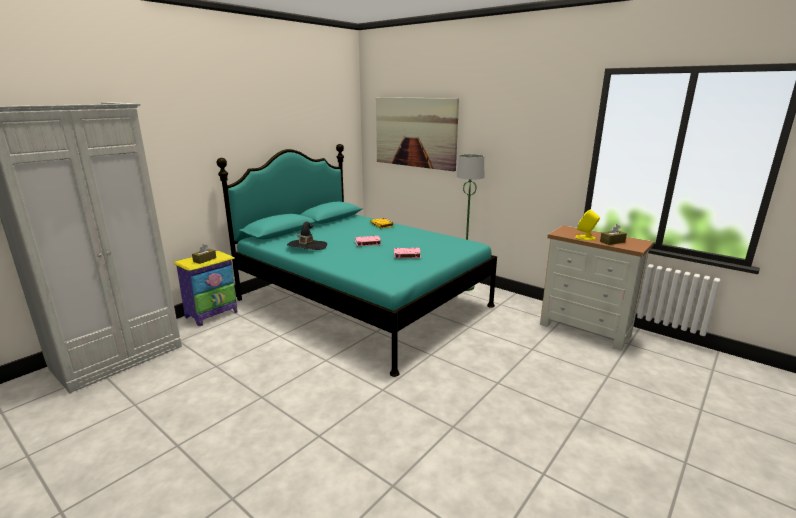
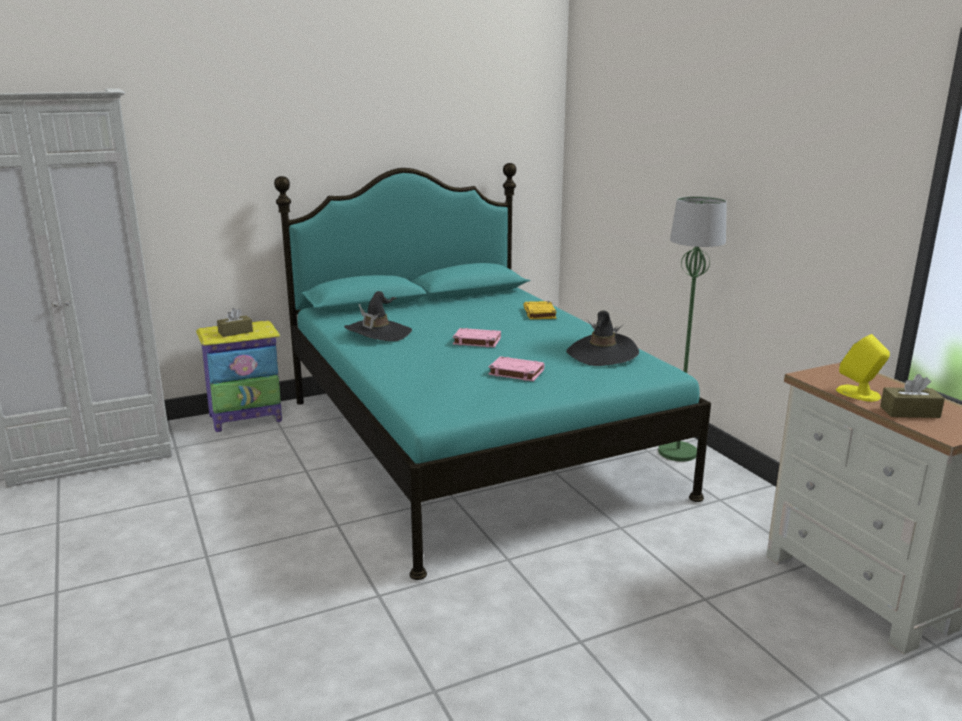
camera: 25 degrees right, 0 degrees up
(415, 132) = (636, 149): picture -> none
(437, 240) = (602, 354): none -> black hat

